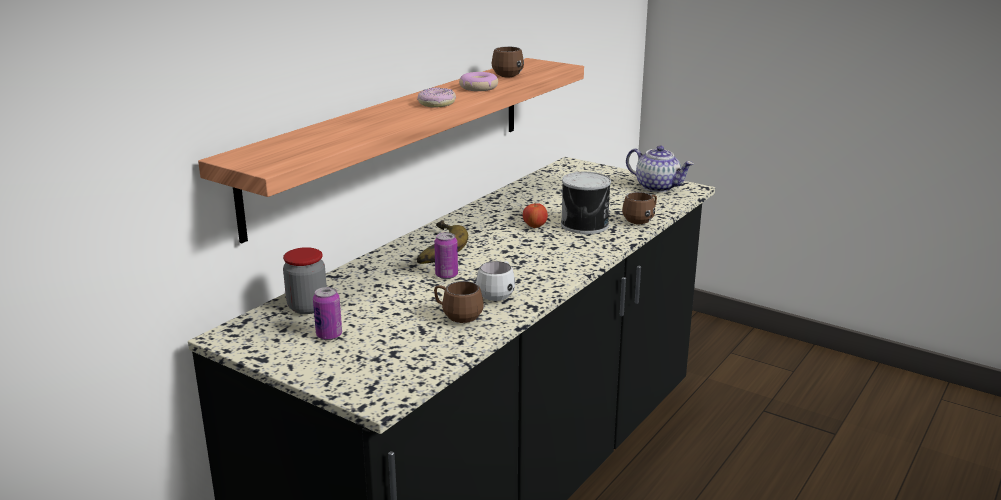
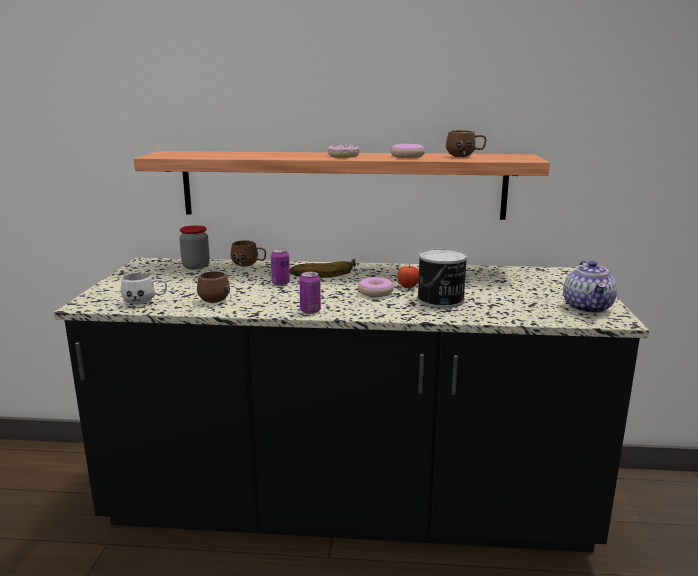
camera: 60 degrees right, 5 degrees down
(329, 335) = (161, 278): can -> can (310, 311)
(498, 294) = (265, 301): white mug -> white mug (145, 302)
(533, 242) = (375, 292): none -> donut
(641, 220) = (489, 316): brown mug -> brown mug (249, 265)

